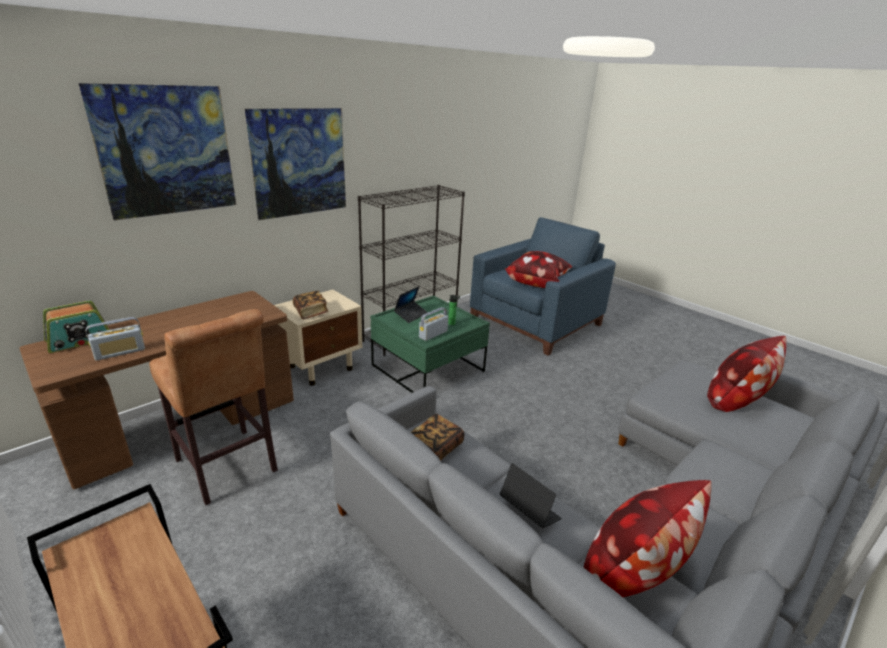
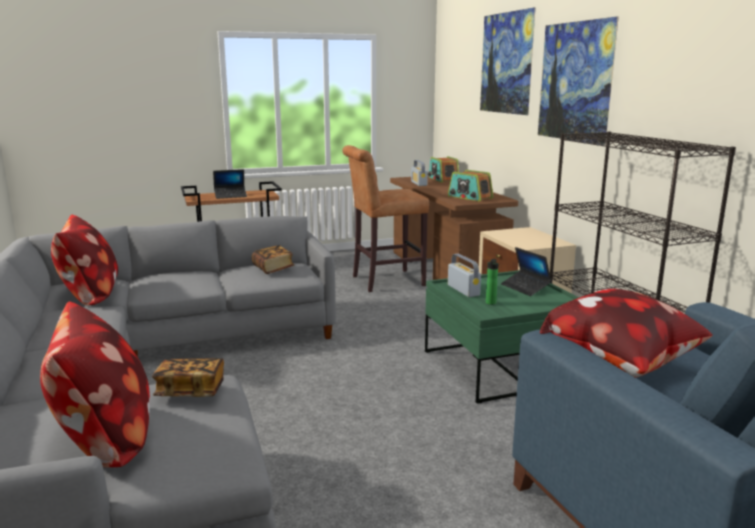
camera: 115 degrees right, 10 degrees down
(236, 312) = (469, 197): none -> radio
(311, 312) = (508, 235): book -> book (191, 391)
(529, 511) = (177, 280): laptop -> laptop (230, 196)

